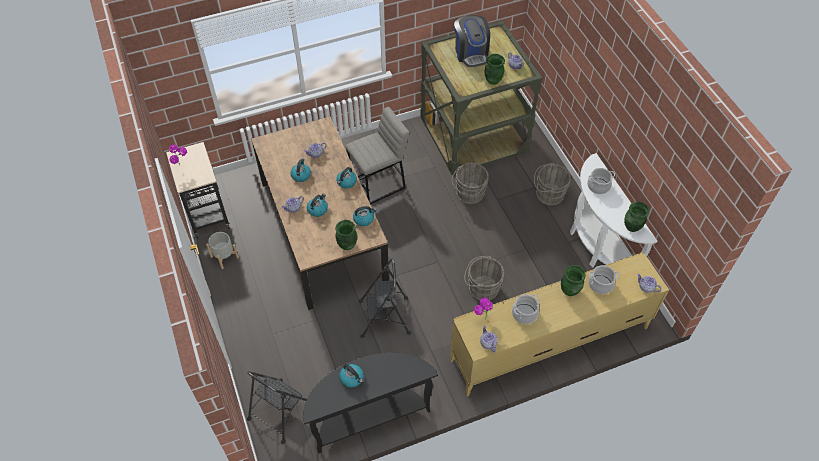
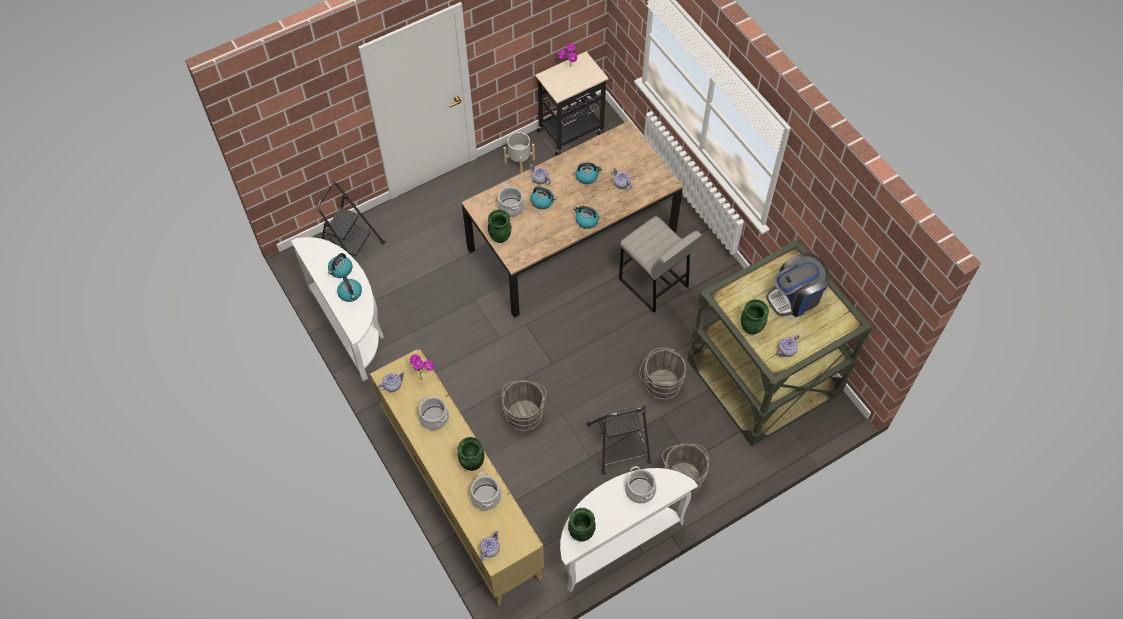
camera: 80 degrees right, 5 degrees up
(317, 233) = (511, 207): none -> cooking pot
(364, 219) = (538, 246): kettle -> kettle (350, 293)
(369, 416) = (352, 327): black console table -> white console table
(386, 316) = (470, 322): black step ladder -> black step ladder (619, 444)

